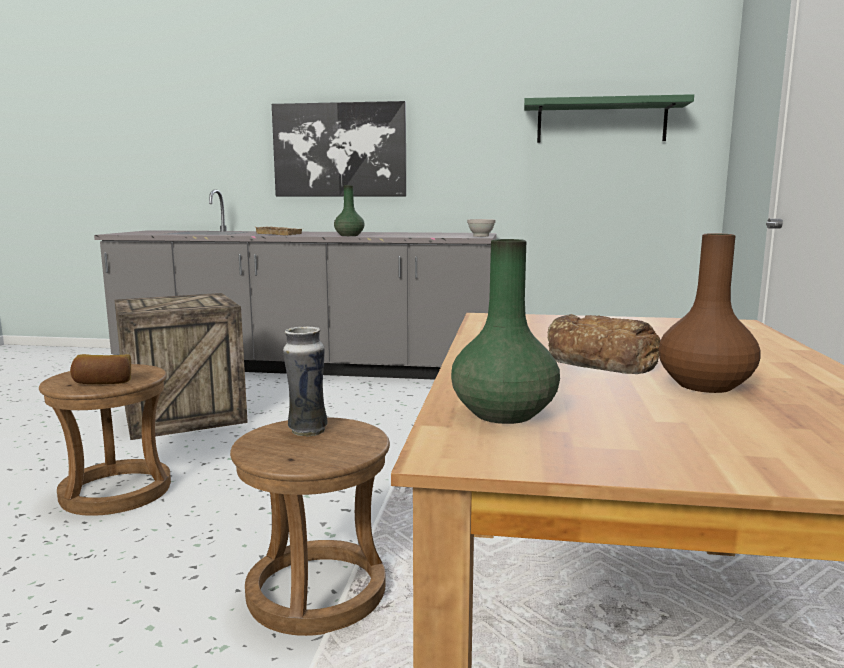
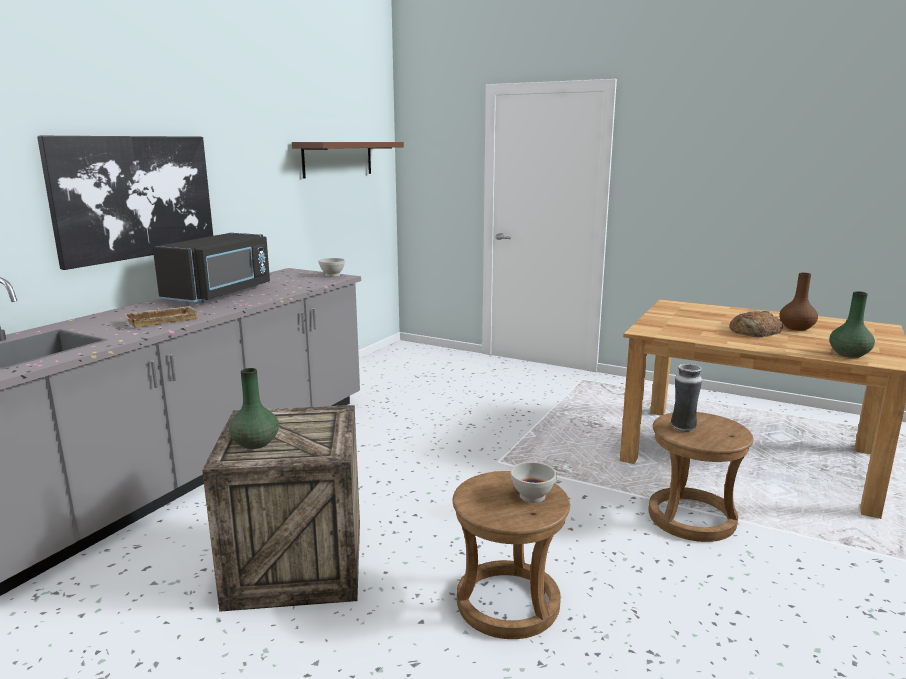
camera: 70 degrees left, 5 degrees up
(104, 382) = (533, 496): bread -> white bowl
(349, 235) = (249, 302): green vase -> green vase (255, 443)
(372, 233) = (221, 293): none -> black microwave
(601, 122) = (338, 159): green shelf -> brown shelf

